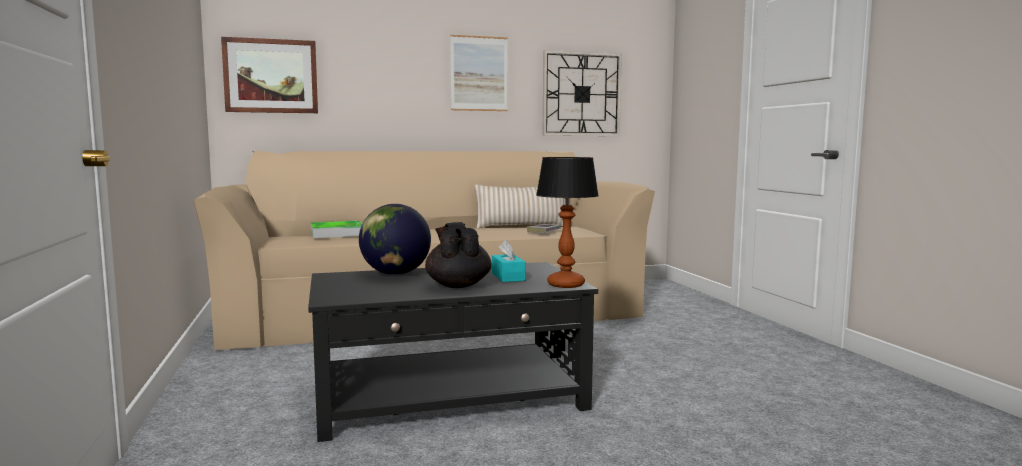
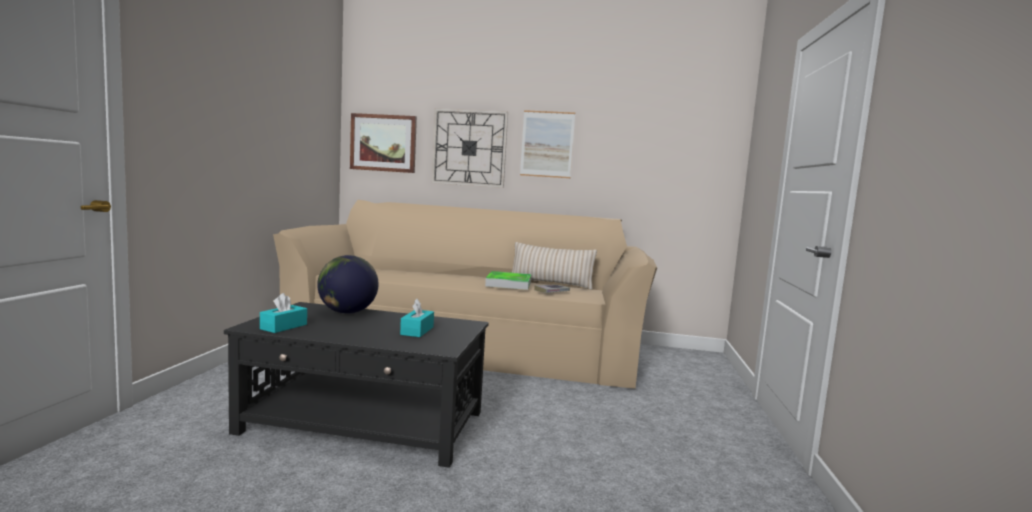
camera: 25 degrees right, 0 degrees up
(337, 233) = (390, 270): tray -> tray (508, 284)
(368, 294) = (283, 327): none -> turquoise tissue box
(458, 285) = (361, 331): black teapot -> none
(565, 284) = (441, 347): table lamp -> none
(581, 94) = (645, 165): wall clock -> wall clock (469, 148)

